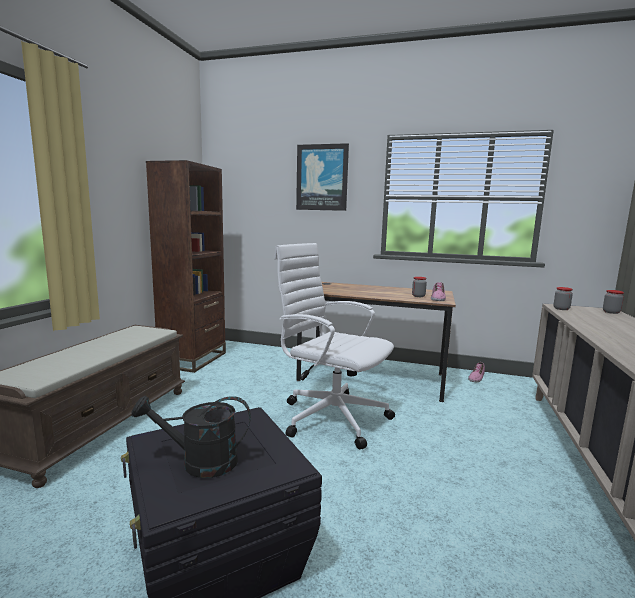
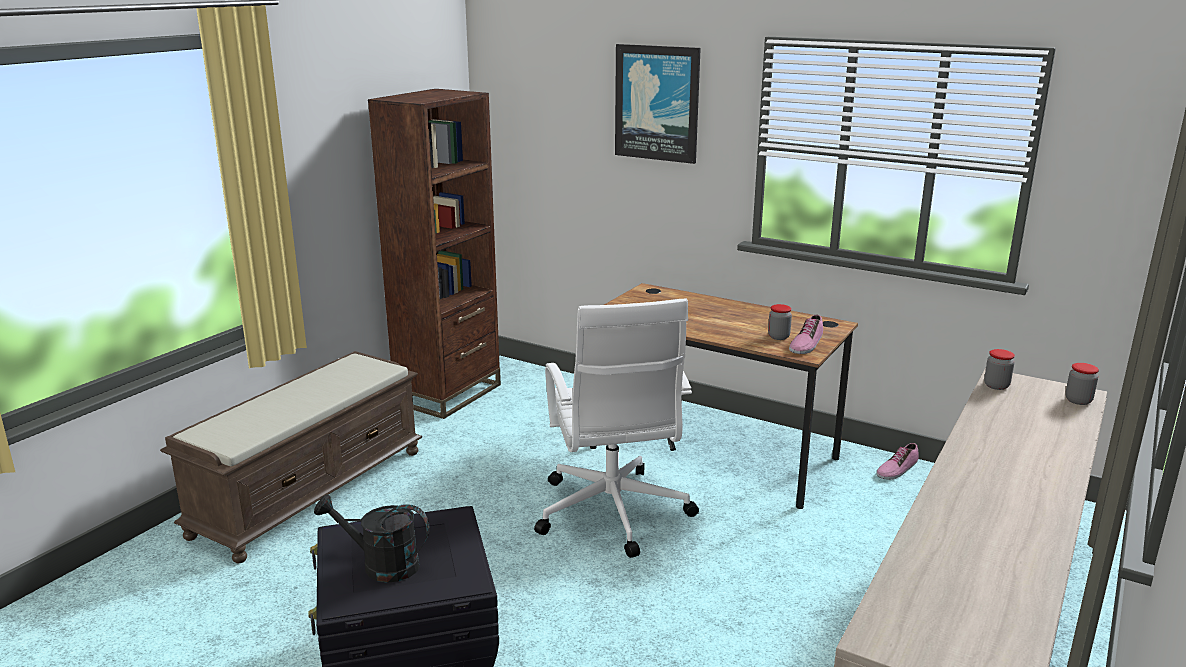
camera: 15 degrees right, 10 degrees up
(331, 417) = (612, 514): white office chair -> white office chair turned 150 degrees counterclockwise

